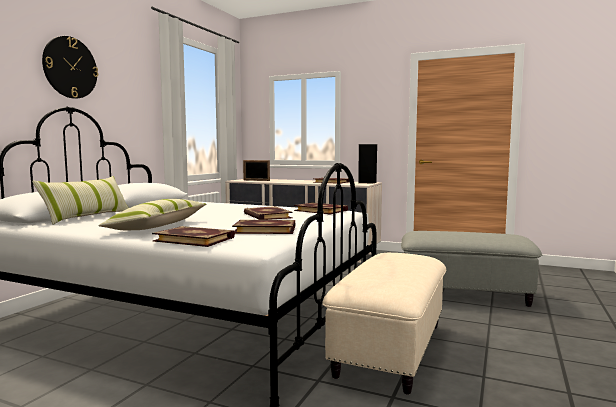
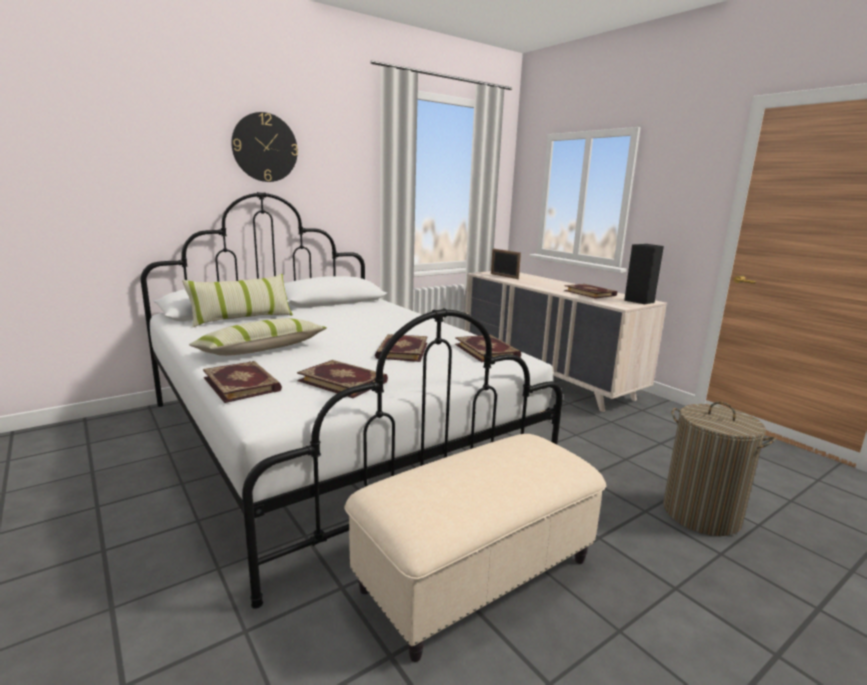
camera: 30 degrees right, 10 degrees up
(464, 293) = (701, 514): grey ottoman -> laundry basket

